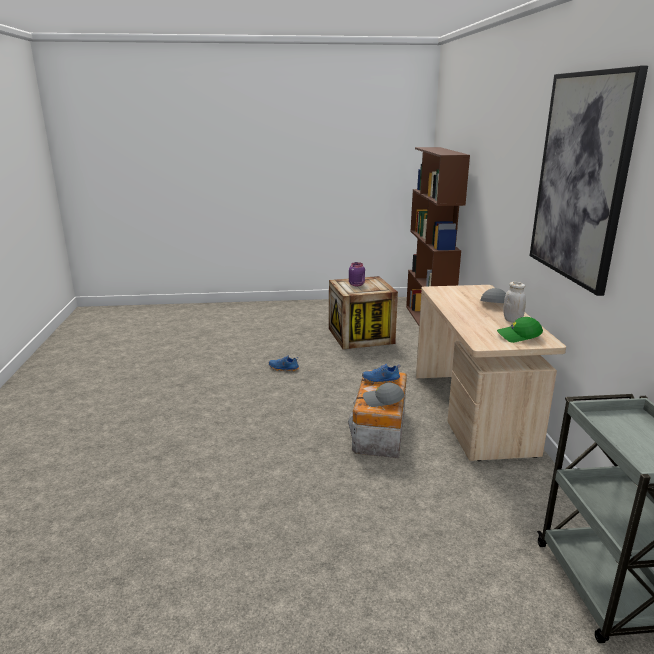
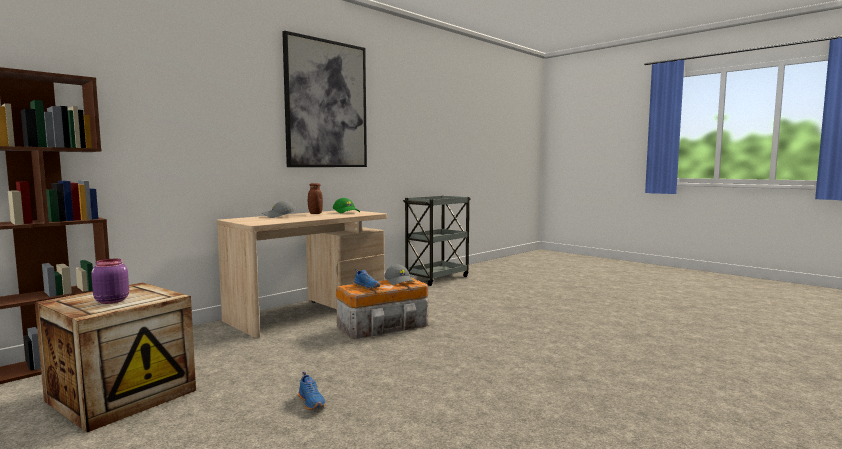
camera: 130 degrees left, 15 degrees down
(512, 320) = (315, 213): white jar -> brown jar

